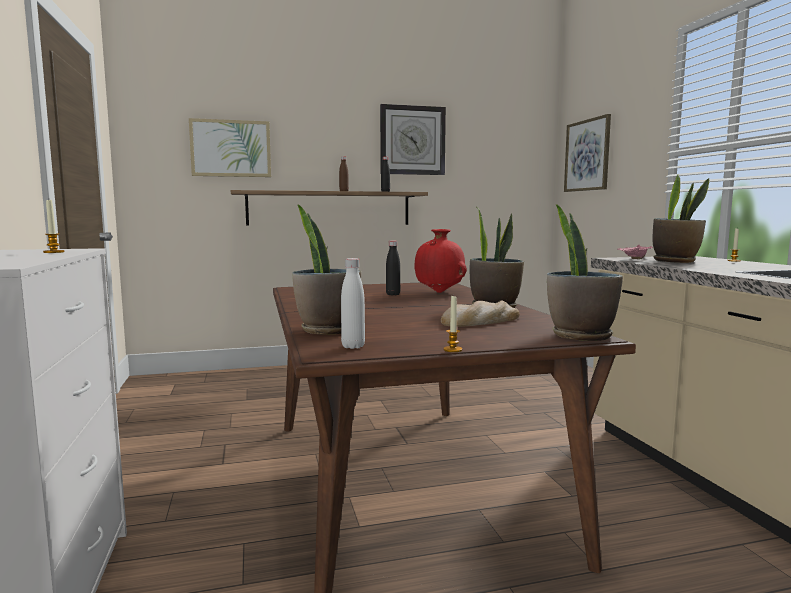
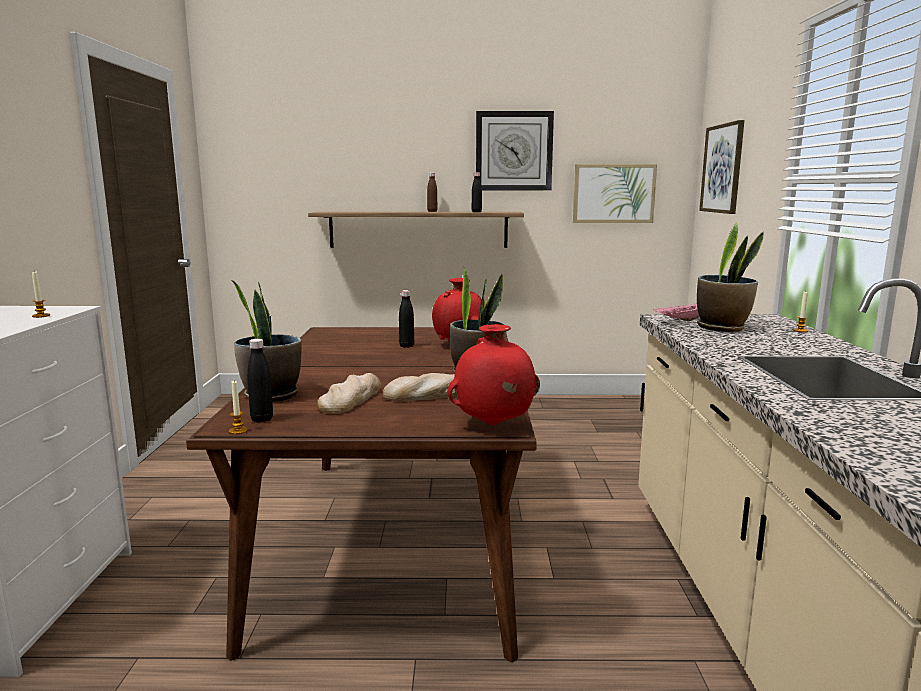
camera: 15 degrees right, 5 degrees up
(231, 148) = (314, 166): picture -> picture (613, 193)
(353, 346) = (262, 419): white bottle -> black bottle
(413, 328) = (351, 399): none -> bread
(452, 350) = (340, 432): candle -> candle (238, 431)
(580, 335) = (493, 425): potted plant -> red vase

